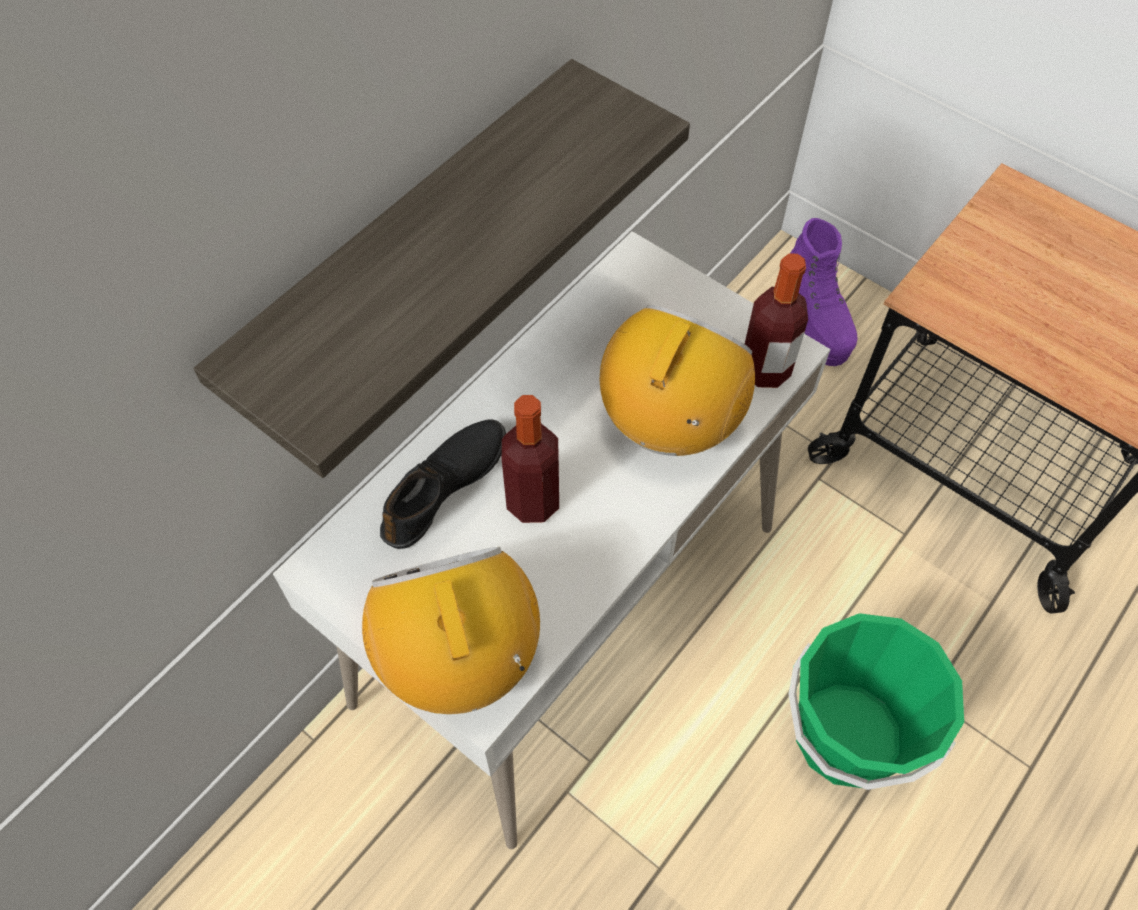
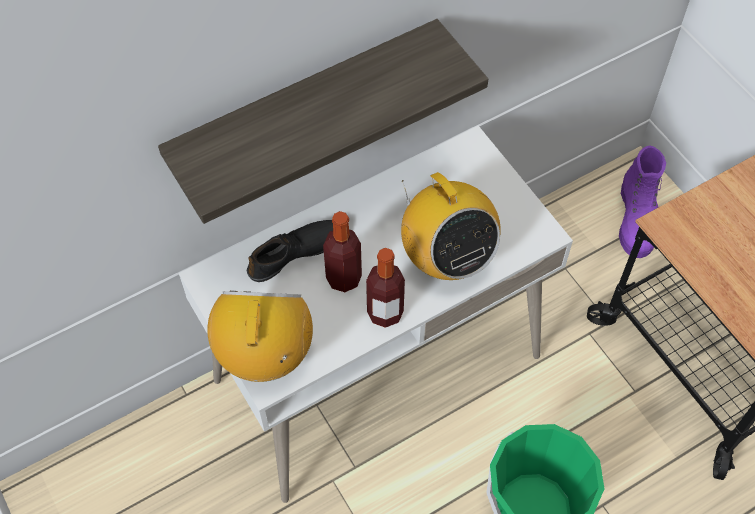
camera: 20 degrees right, 0 degrees up
(669, 425) = (447, 257): radio -> radio turned 105 degrees clockwise
(765, 370) = (523, 241): bottle -> bottle (385, 313)

